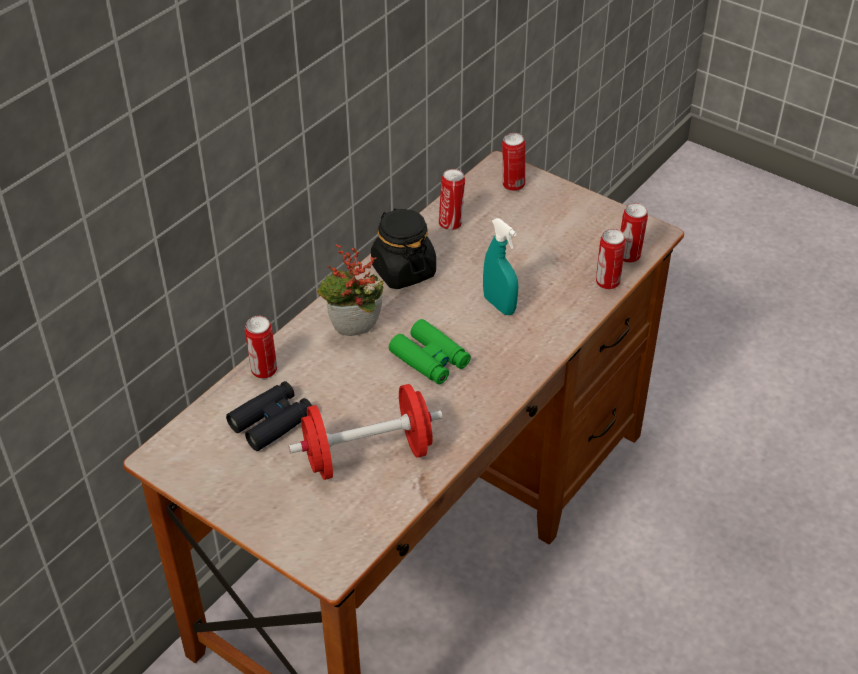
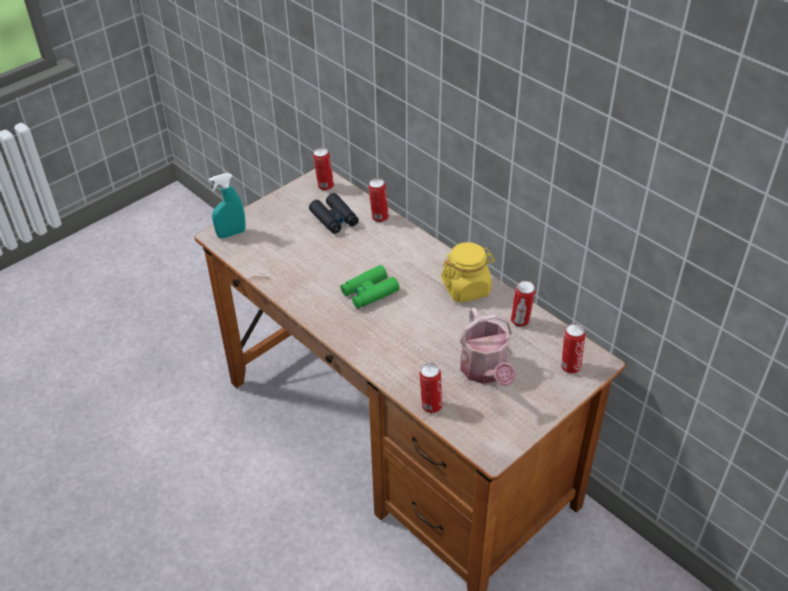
camera: 100 degrees right, 0 degrees up
(354, 334) = (404, 258): potted plant -> none
(367, 455) = (293, 256): red dumbbell -> none
(403, 271) = (466, 288): black jar -> yellow jar
(499, 305) = (417, 335): turquoise spray bottle -> turquoise spray bottle (231, 234)
(540, 245) = (485, 371): none -> watering can
(629, 257) = (462, 427): can -> can (324, 186)

